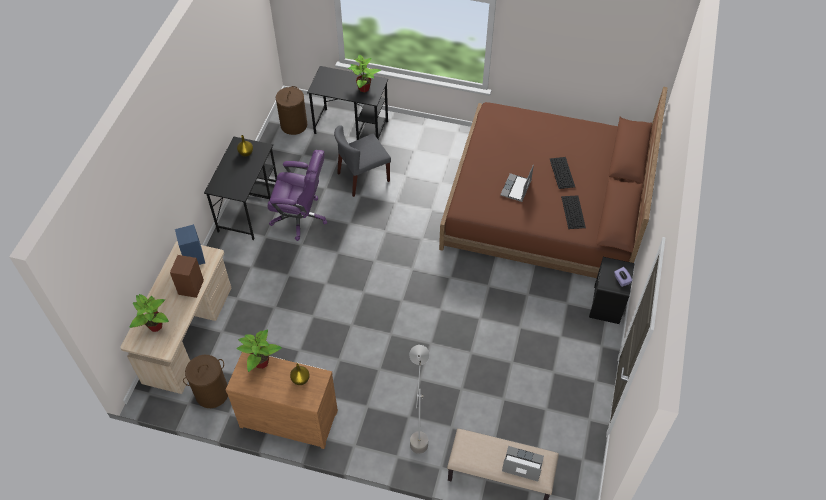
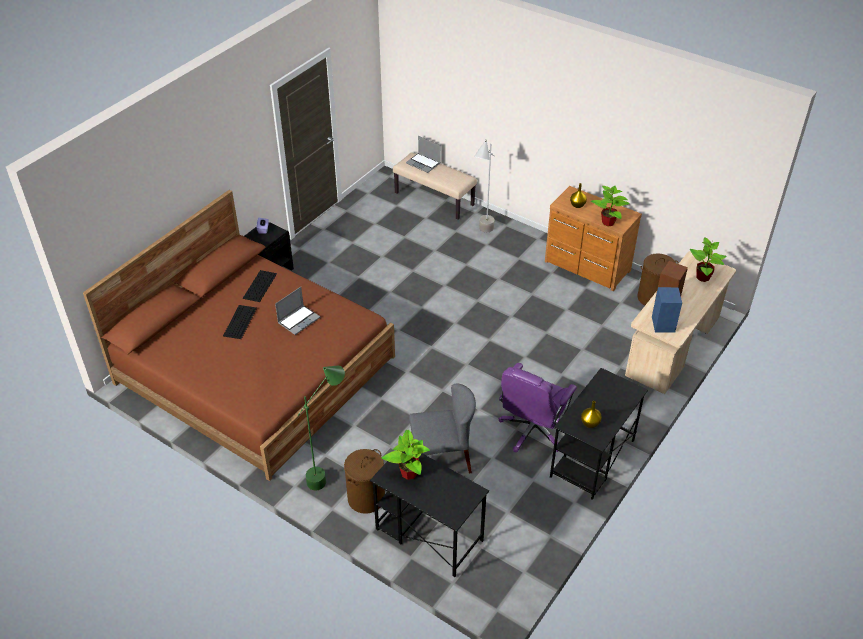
camera: 160 degrees left, 10 degrees down
(294, 125) = (507, 563): brown laundry basket -> brown laundry basket (366, 498)
(300, 217) = (532, 430): purple office chair -> purple office chair turned 90 degrees counterclockwise
(438, 145) = (329, 473): none -> green floor lamp

